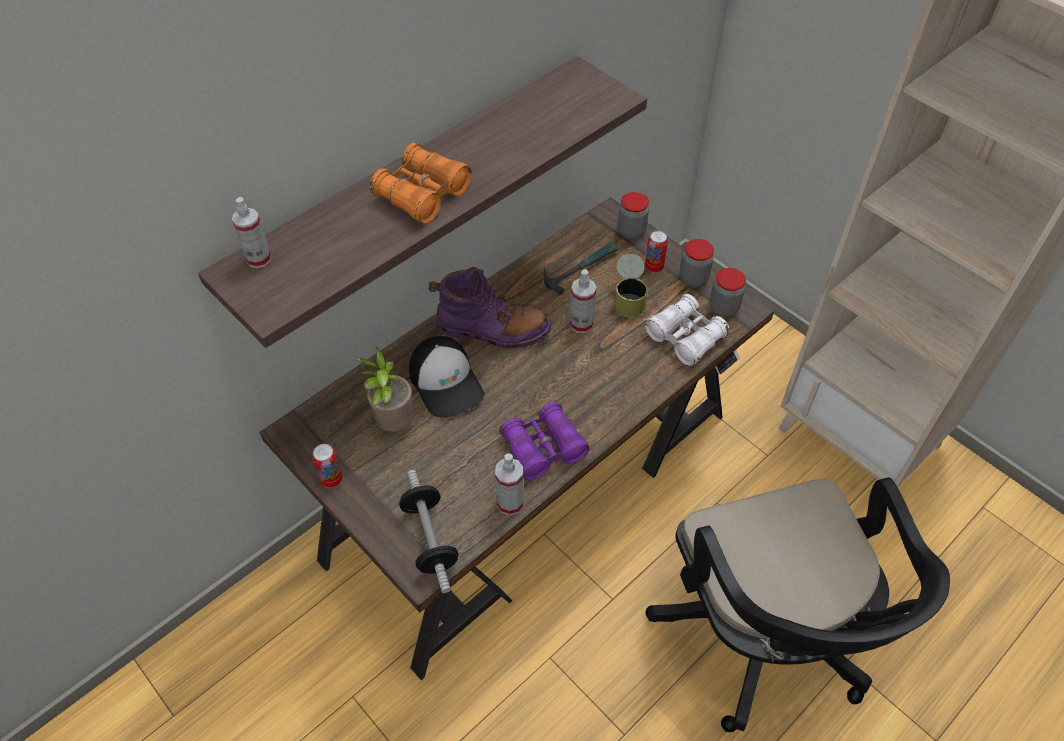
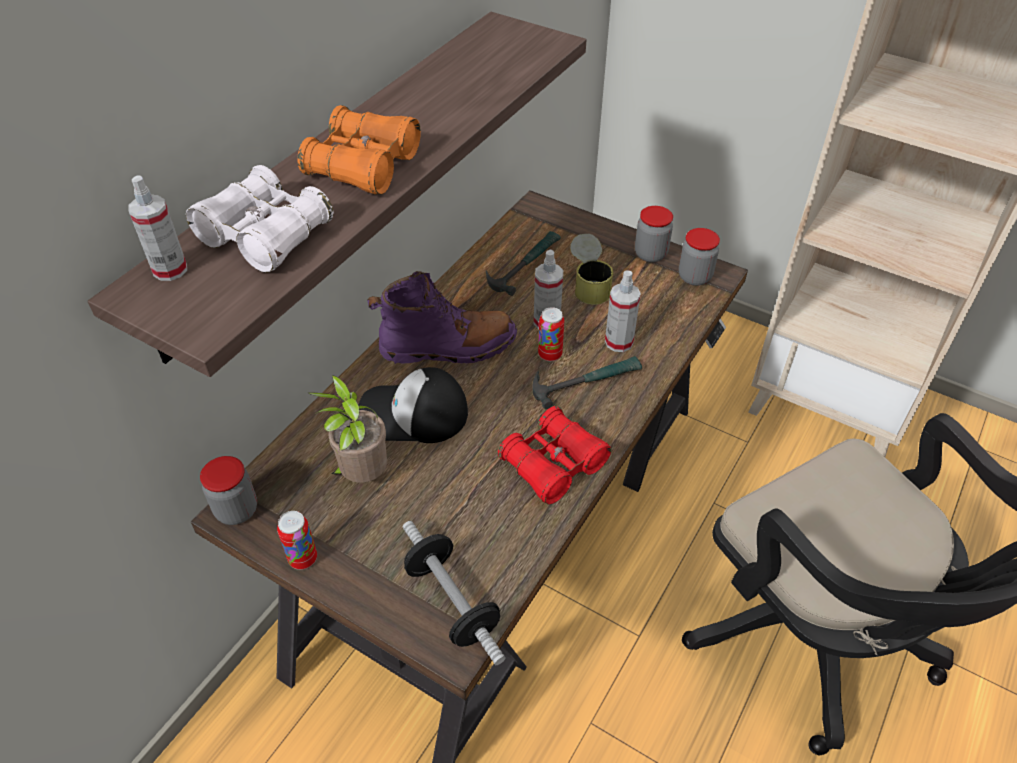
camera: 15 degrees left, 5 degrees down
(446, 382) = (412, 414): cap -> cap turned 135 degrees clockwise
(510, 503) = (537, 536): spray bottle -> spray bottle (619, 342)
(543, 448) = (553, 464): purple binoculars -> red binoculars
(594, 384) = (585, 381): none -> hammer
(631, 232) = (566, 219): jar -> jar (237, 510)
(654, 267) = (604, 250): can -> can (550, 354)
(685, 337) = (666, 314): white binoculars -> white binoculars (265, 235)

